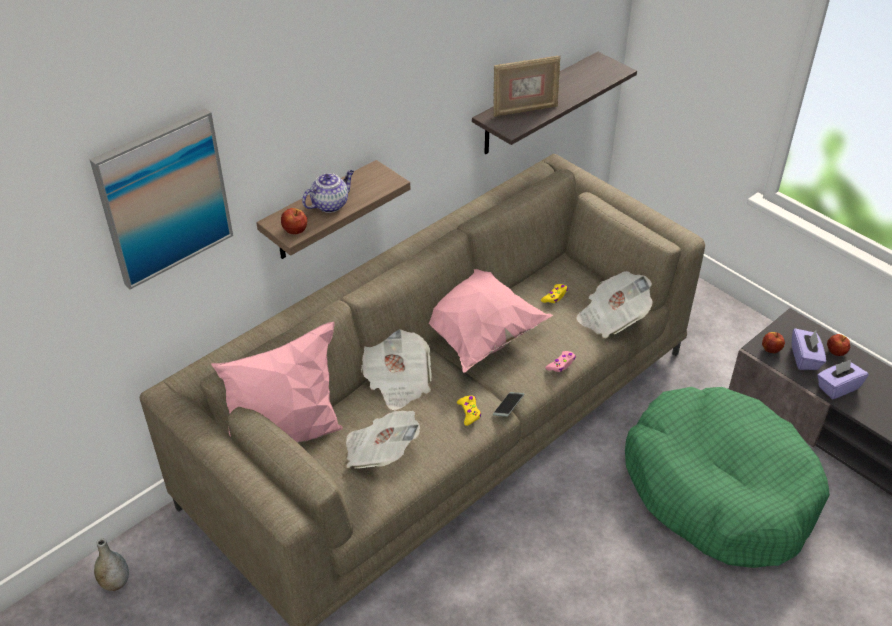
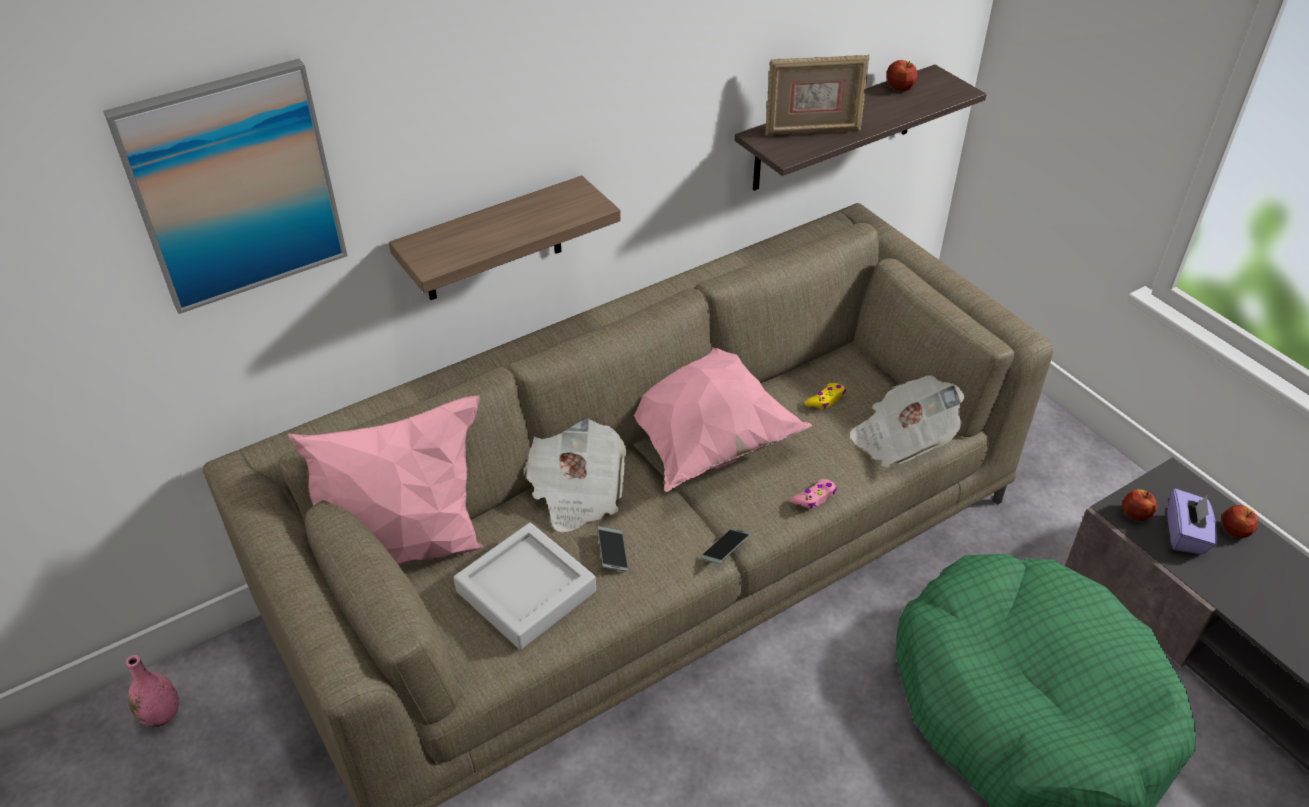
camera: 10 degrees right, 0 degrees up
(115, 582) = (161, 715): grey vase -> pink vase
(295, 230) = (437, 258): apple -> apple (899, 88)
(330, 204) = (498, 228): teapot -> none
(380, 452) = (526, 591): newspaper -> grey tray
(433, 419) = (612, 552): none -> phone
(469, 412) = (666, 550): yellow game controller -> none
(837, 387) = (1230, 585): purple tissue box -> none

